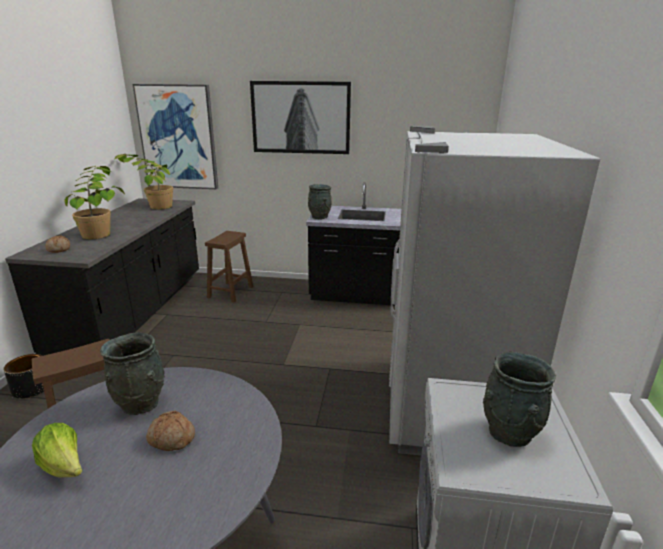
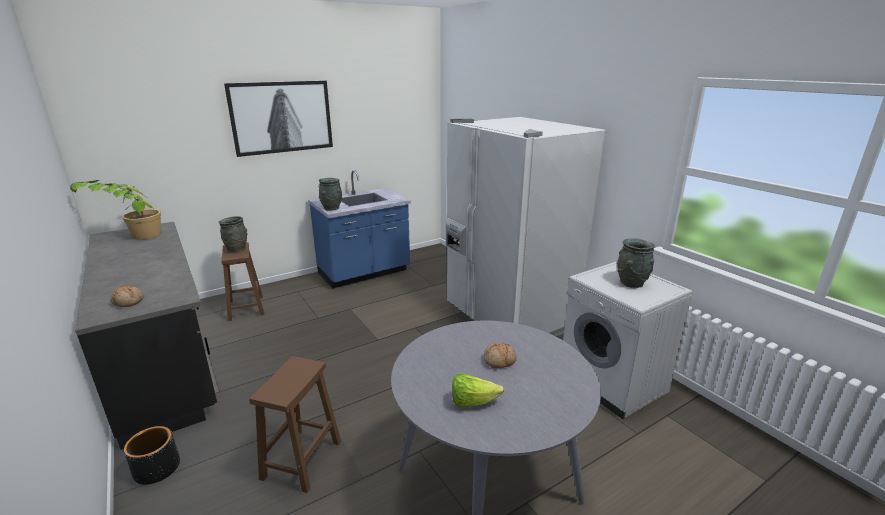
camera: 40 degrees left, 0 degrees up
(102, 231) = (135, 273): potted plant -> none
(141, 403) = (446, 357): grey vase -> grey vase (237, 249)
(178, 137) = (135, 152): picture -> none
(355, 295) = (364, 273): black counter -> blue counter

